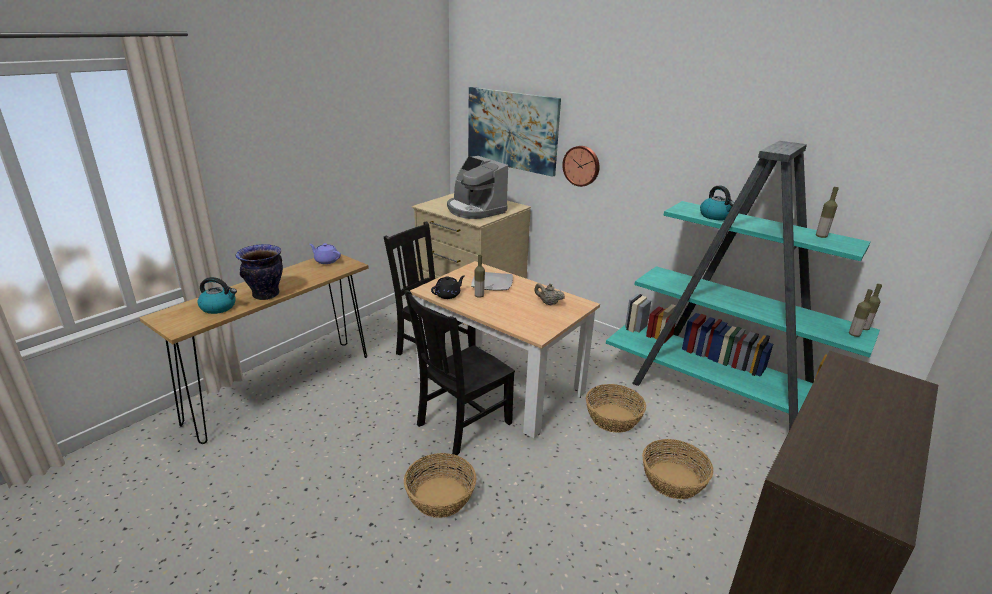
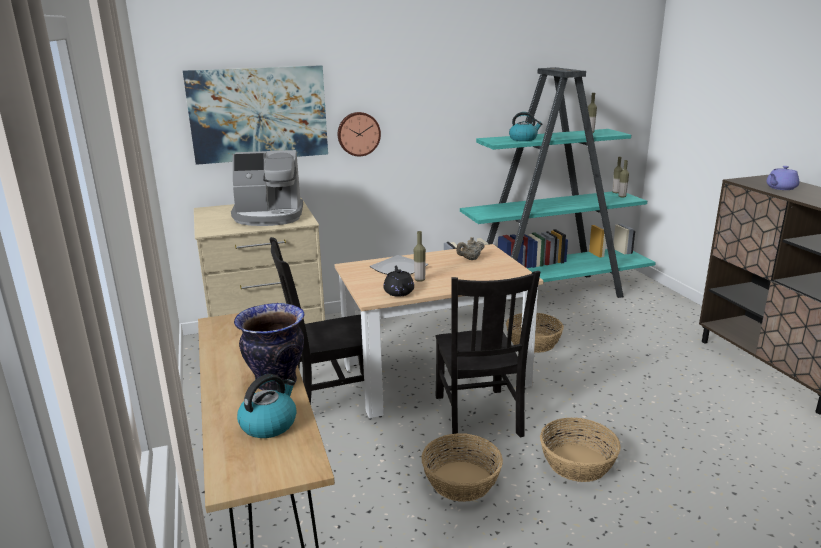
camera: 55 degrees left, 5 degrees down
(326, 261) = (225, 328): purple teapot -> purple teapot (780, 188)
(673, 480) = (624, 348): basket -> basket (462, 481)

